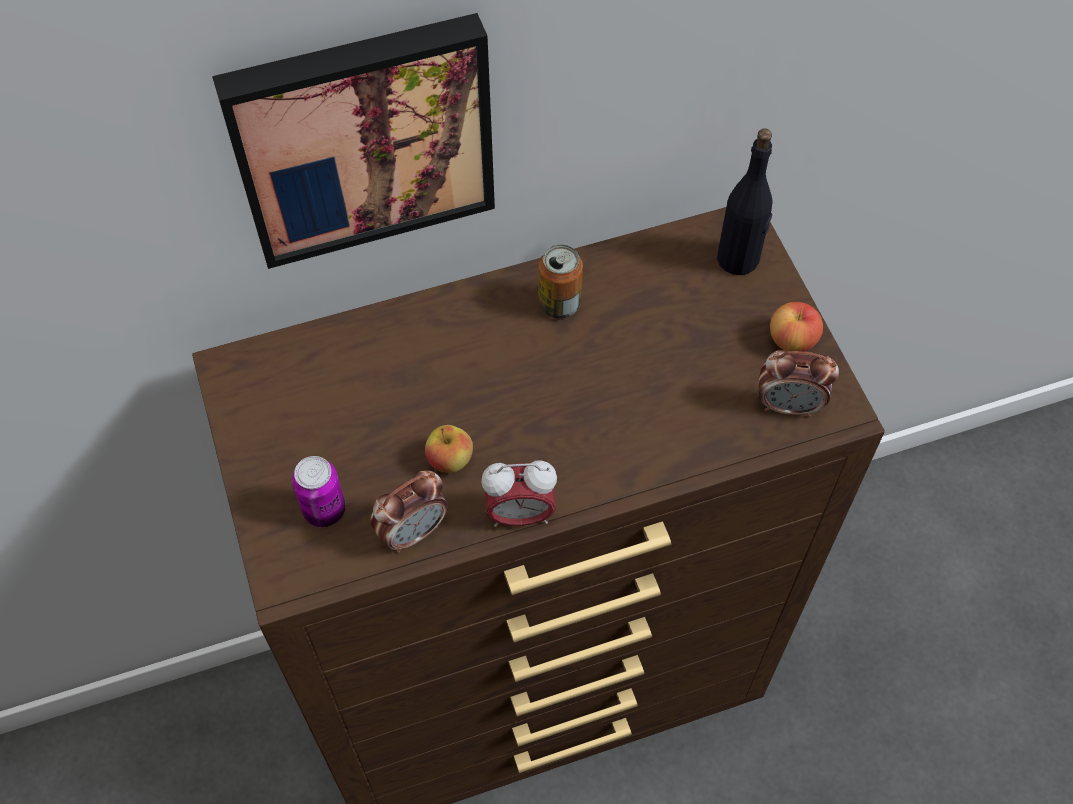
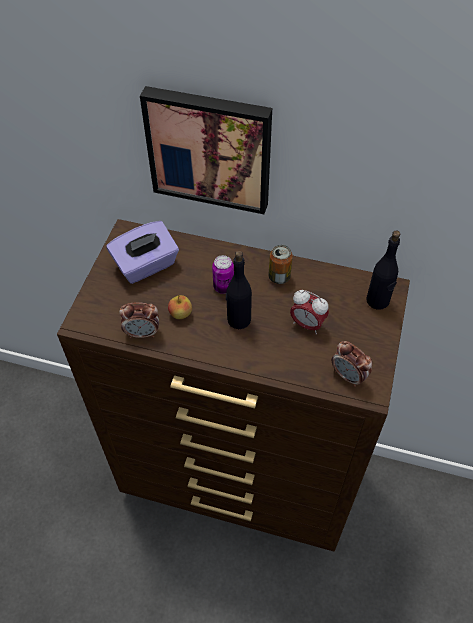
camera: 35 degrees right, 5 degrees down
(319, 410) = (146, 265): none -> purple tissue box
(324, 510) = (116, 305): can -> can (223, 287)
(520, 514) = (191, 352): alarm clock -> alarm clock (307, 324)
(552, 414) = (238, 319): none -> black bottle
(792, 340) = (374, 349): apple -> none

